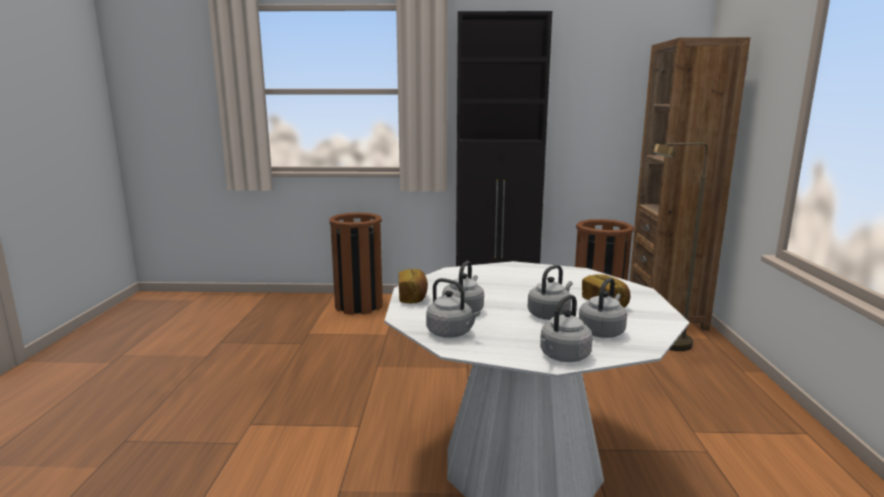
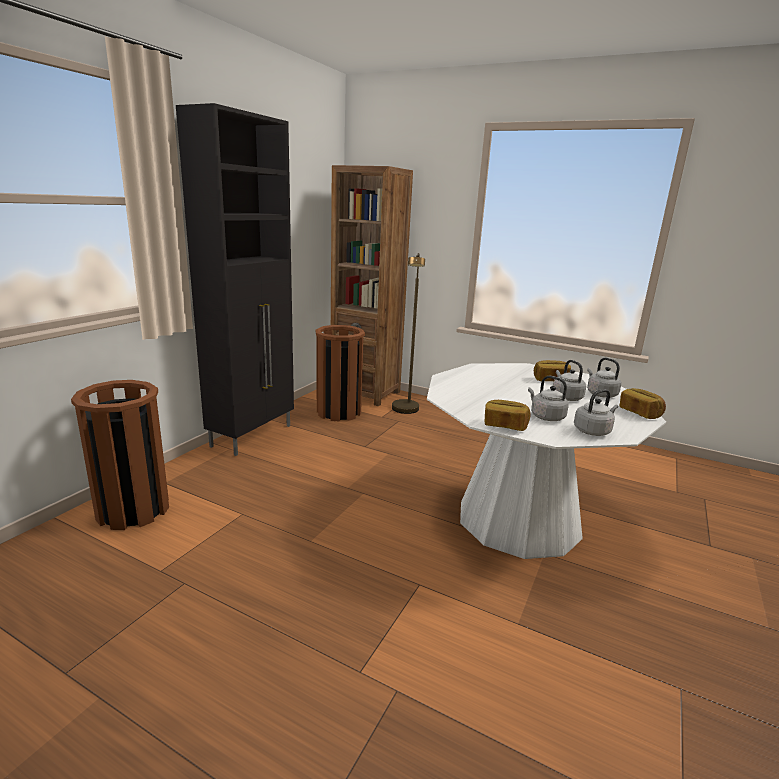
camera: 65 degrees left, 5 degrees up
(563, 357) = (640, 413): grey kettle -> bread

